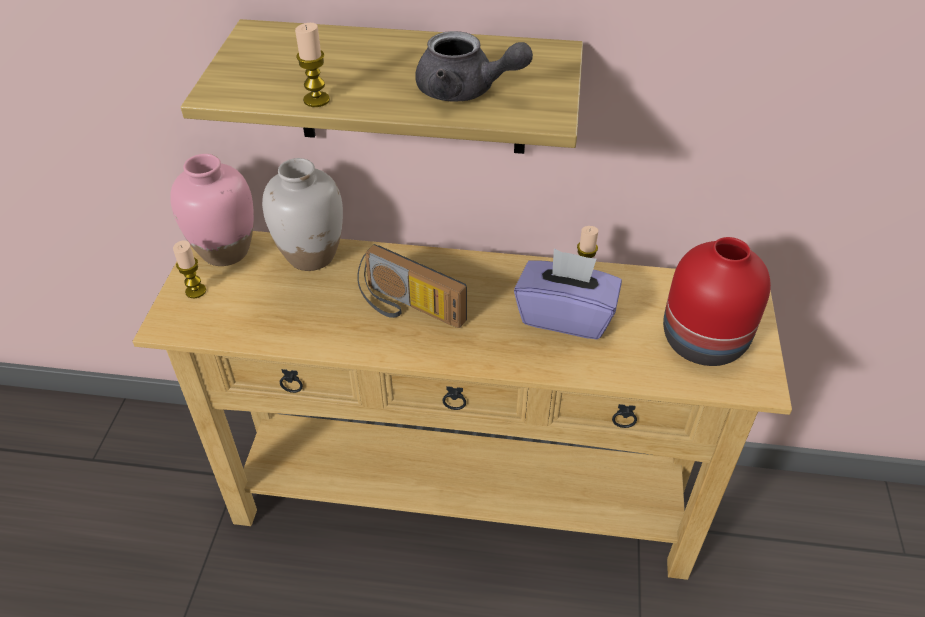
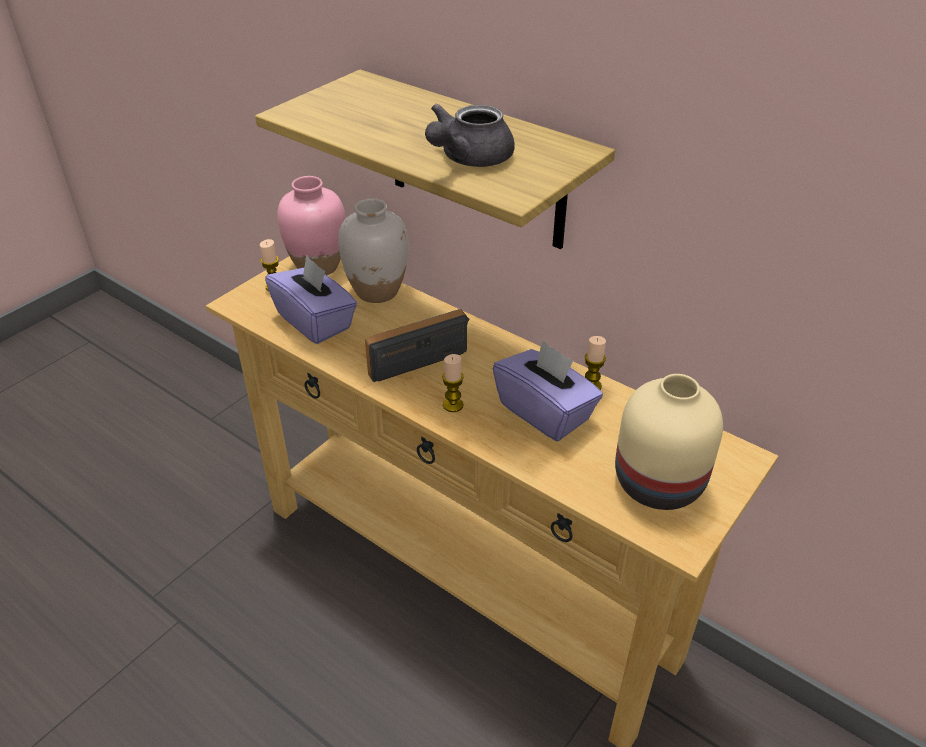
camera: 30 degrees right, 5 degrees down
(273, 312) = (315, 321): none -> purple tissue box
(316, 100) = (349, 135): candle -> candle (453, 405)
(407, 308) = (417, 356): radio -> radio turned 90 degrees clockwise
(465, 91) = (468, 159): grey teapot -> grey teapot turned 75 degrees clockwise
(705, 341) = (660, 484): red vase -> beige vase

